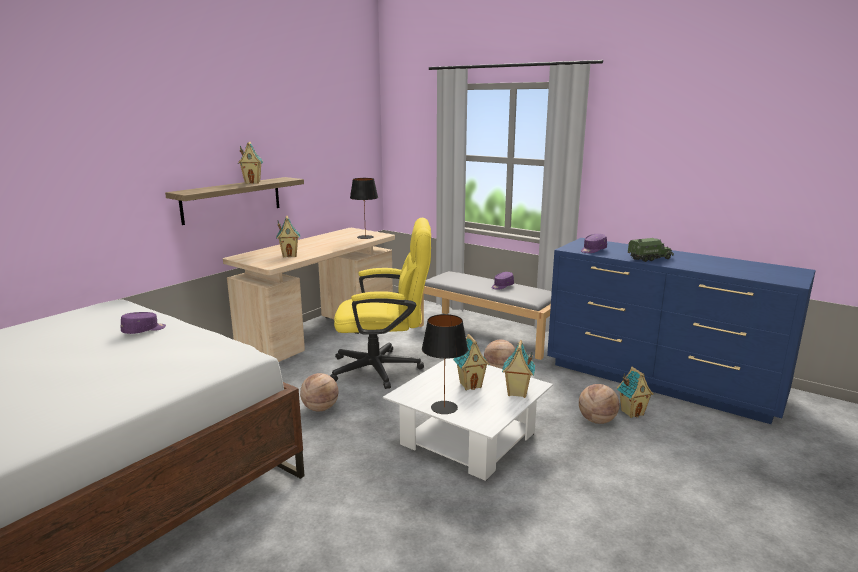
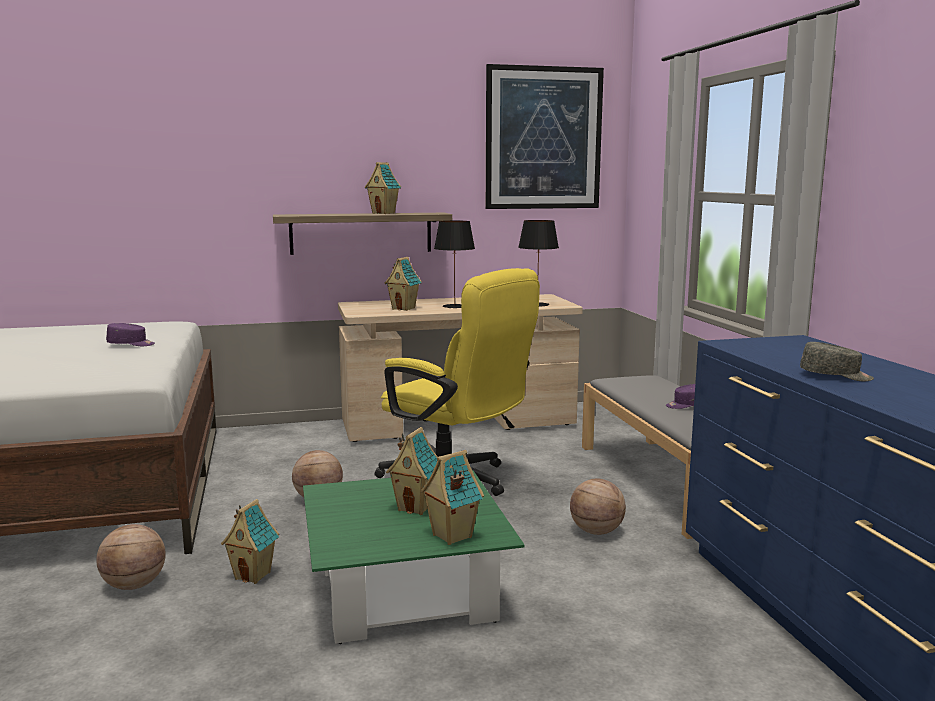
camera: 40 degrees right, 5 degrees down
(338, 117) = (543, 138): none -> picture
(444, 408) = (334, 519): black table lamp -> black table lamp (454, 306)
(468, 439) = (405, 591): white coffee table -> green coffee table
(593, 250) = (762, 350): purple cap -> none
(597, 421) = (623, 648): basketball -> basketball (134, 585)
(632, 412) = (708, 664): toy house -> toy house (254, 575)
(650, 258) = (836, 376): toy truck -> grey cap

